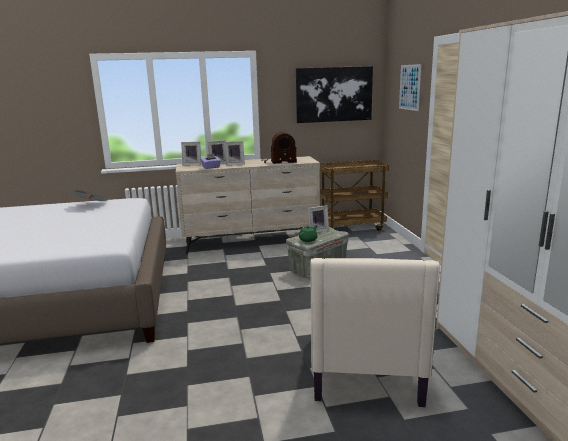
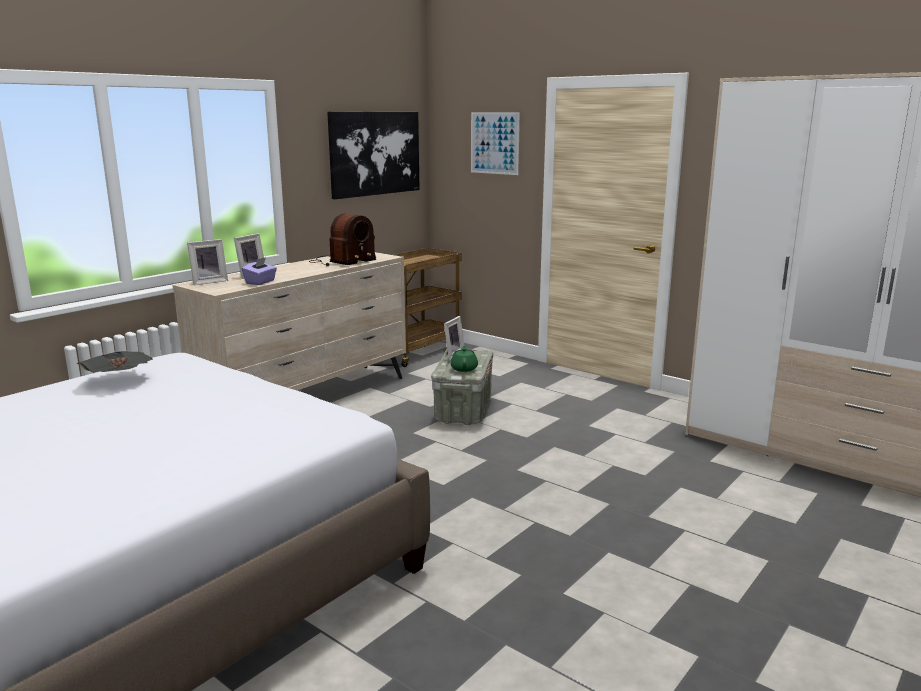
camera: 40 degrees left, 0 degrees up
(235, 164) = (285, 273): picture frame -> none
(366, 364) = (688, 491): beige armchair -> none

